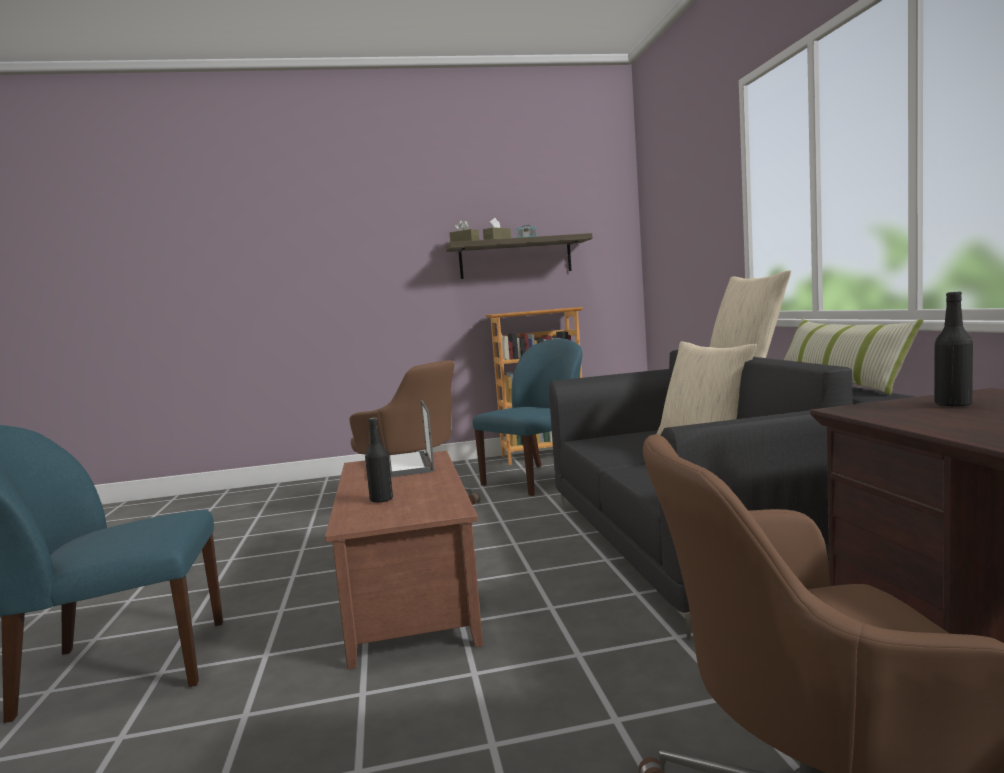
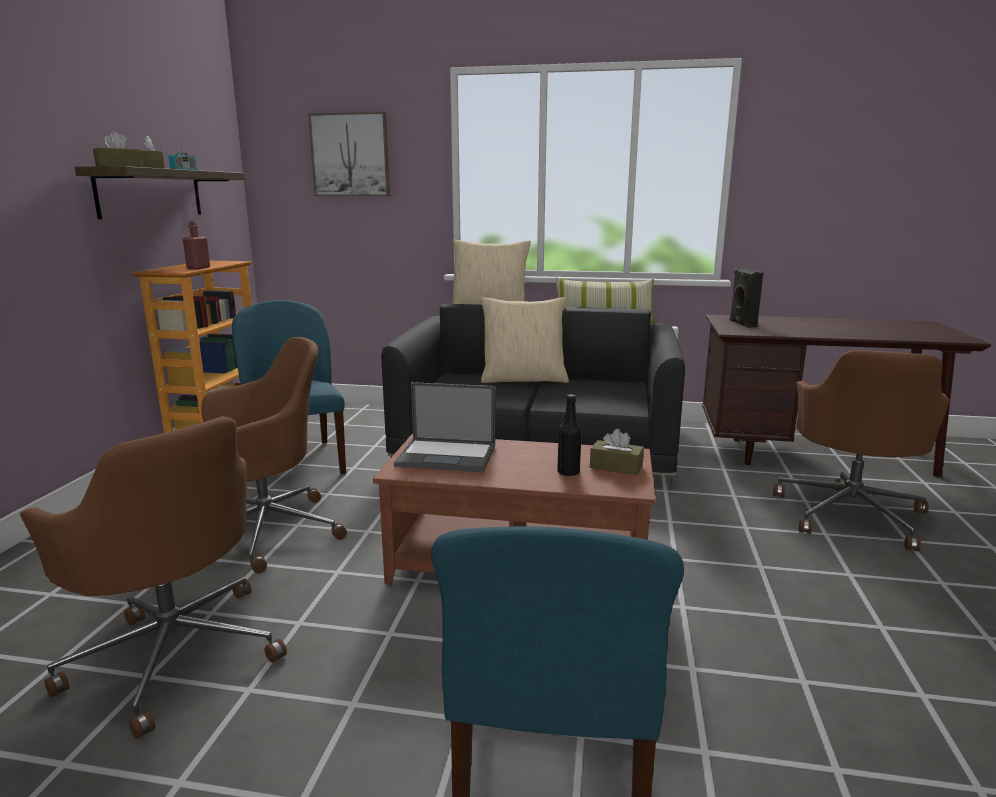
camera: 70 degrees left, 10 degrees up
(268, 533) = (175, 652): none -> brown office chair
(406, 511) = (616, 467): none -> brown tissue box
(521, 311) = (198, 268): none -> red bottle
(685, 199) = (350, 155): none -> picture
(953, 405) = (741, 324): black bottle -> black speaker

